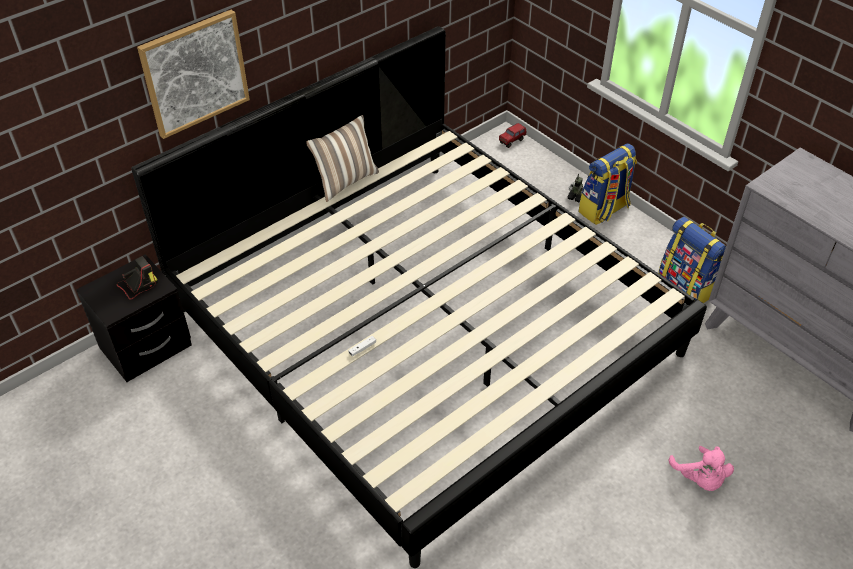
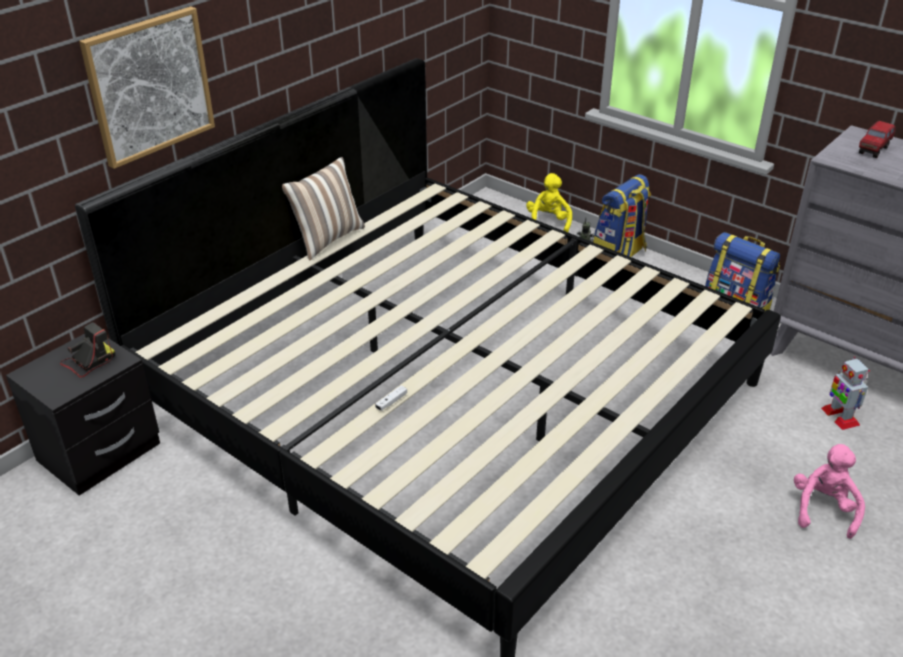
camera: 10 degrees left, 10 degrees down
(512, 141) = (497, 203): toy truck -> toy truck (873, 150)
(551, 167) = (548, 223): none -> yellow plush toy
(700, 478) = (823, 509): pink plush toy -> pink plush toy turned 135 degrees counterclockwise
(745, 395) = (839, 416): none -> toy robot

